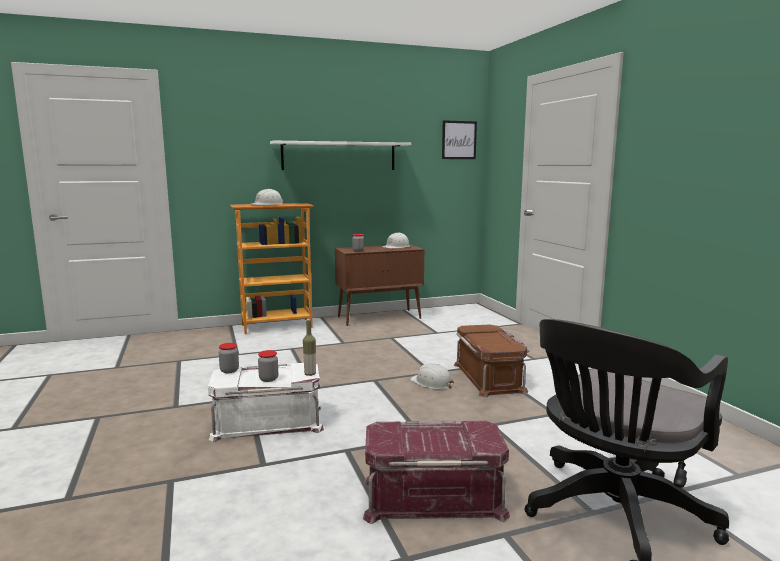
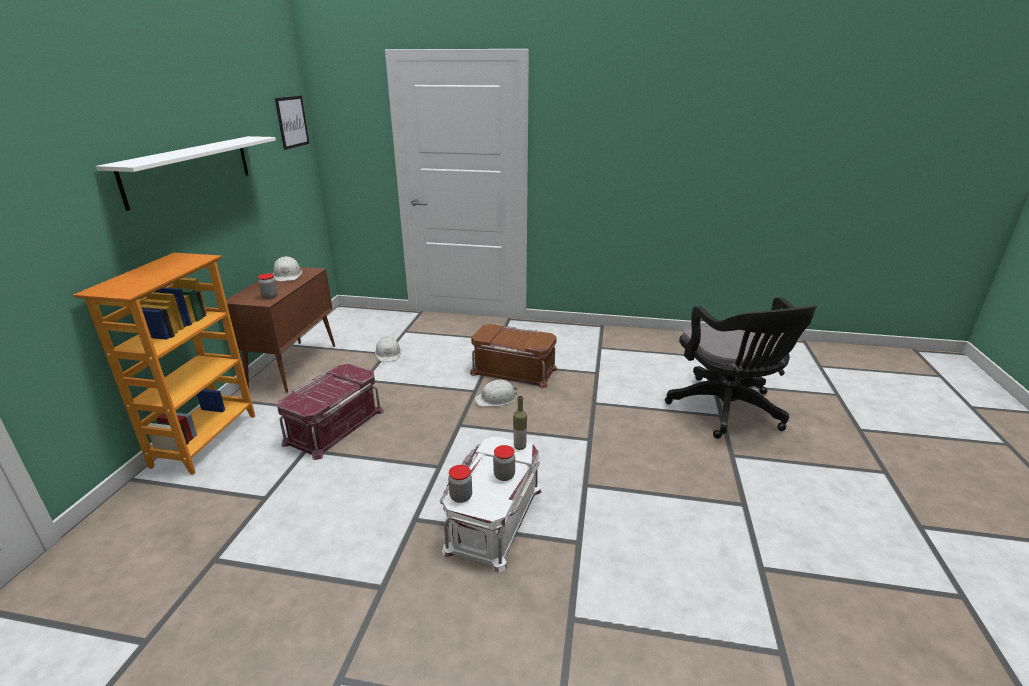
camera: 60 degrees left, 15 degrees up
(267, 204) = (147, 274): white hard hat -> white hard hat (388, 353)
(433, 497) = (678, 466): red storage box -> red storage box (333, 426)

